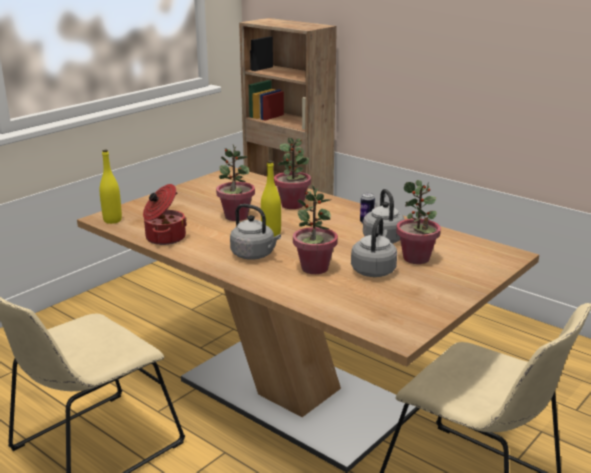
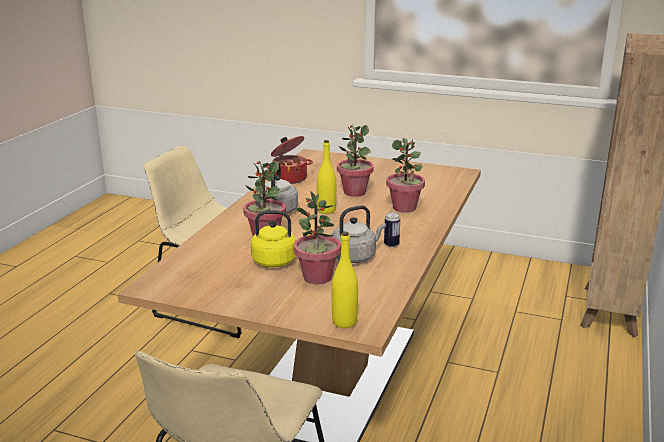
camera: 70 degrees right, 0 degrees up
(112, 220) = (309, 157): yellow bottle -> yellow bottle (344, 322)
(374, 270) = (277, 261): grey kettle -> yellow kettle

